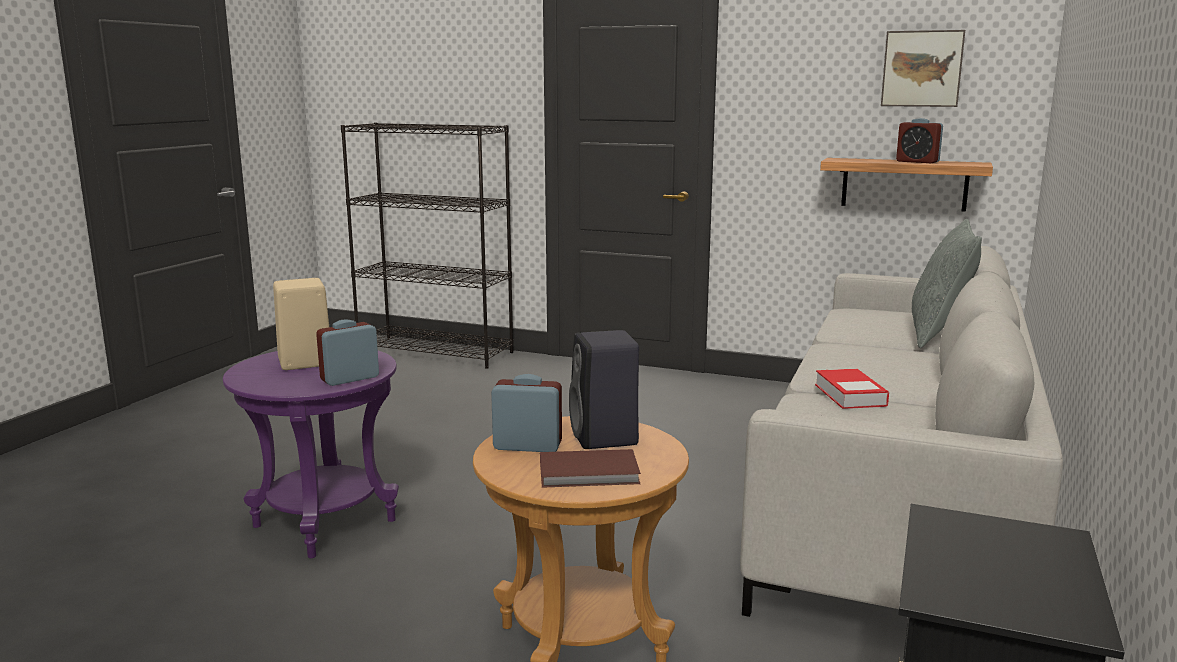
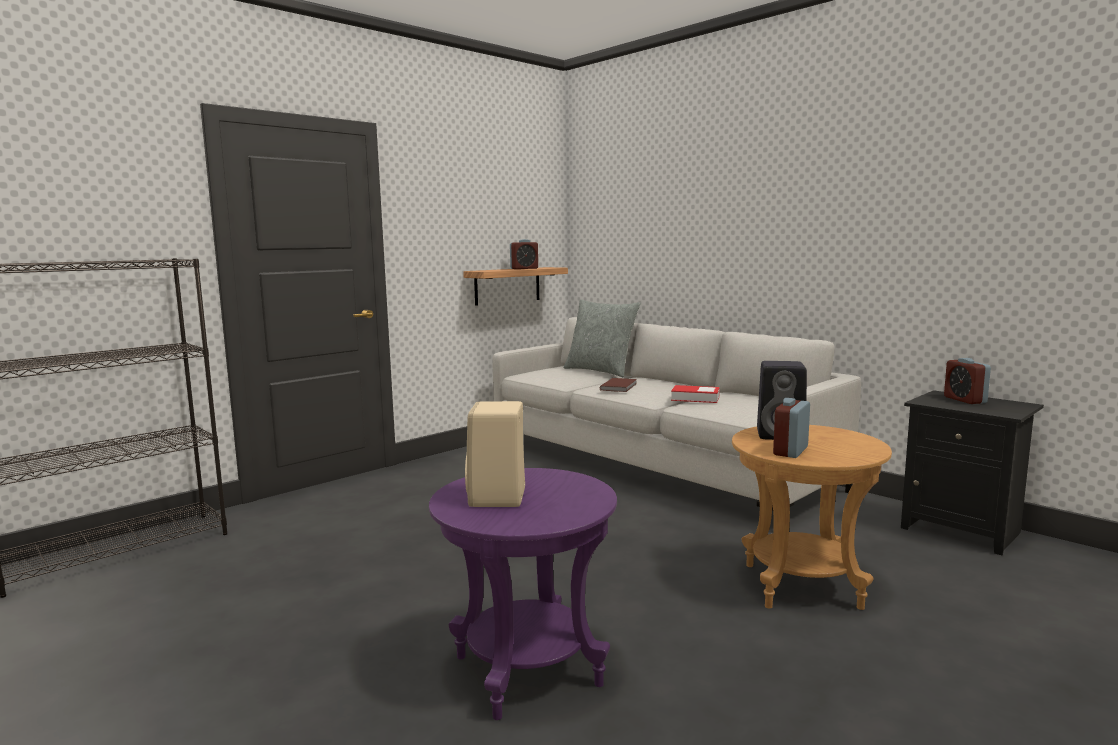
camera: 65 degrees left, 5 degrees down
(350, 378) = (578, 484): alarm clock -> alarm clock (965, 400)
(590, 473) = (845, 444): brown book -> brown book (619, 387)
(922, 69) = (509, 207): picture -> none

